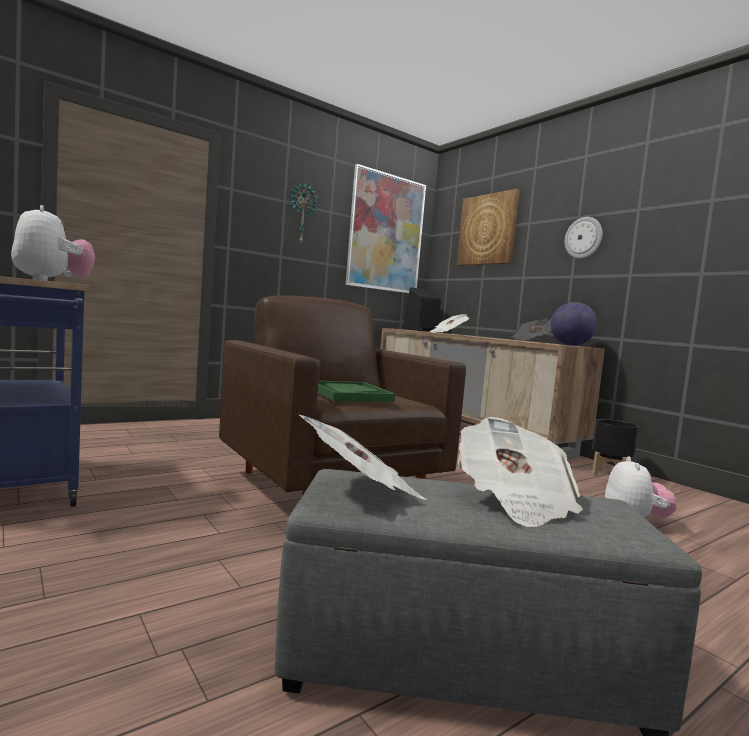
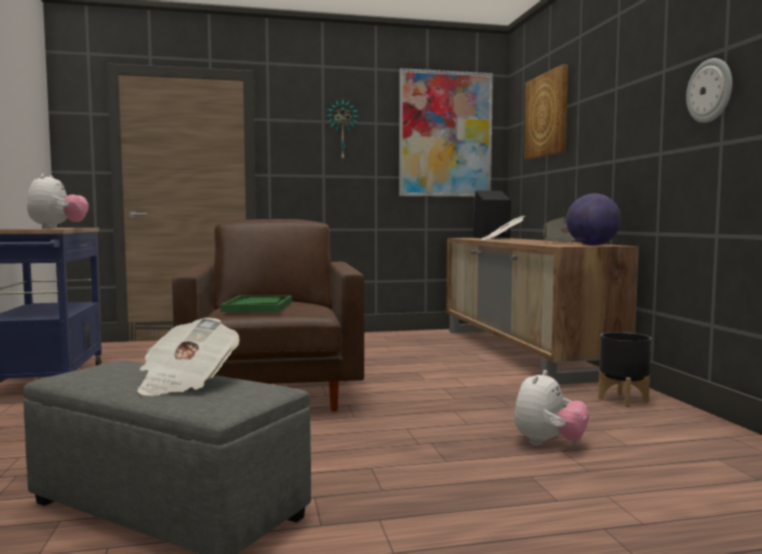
camera: 25 degrees right, 0 degrees up
(361, 491) = (95, 371): newspaper -> none
(583, 238) = (619, 113): wall clock -> wall clock (710, 91)

